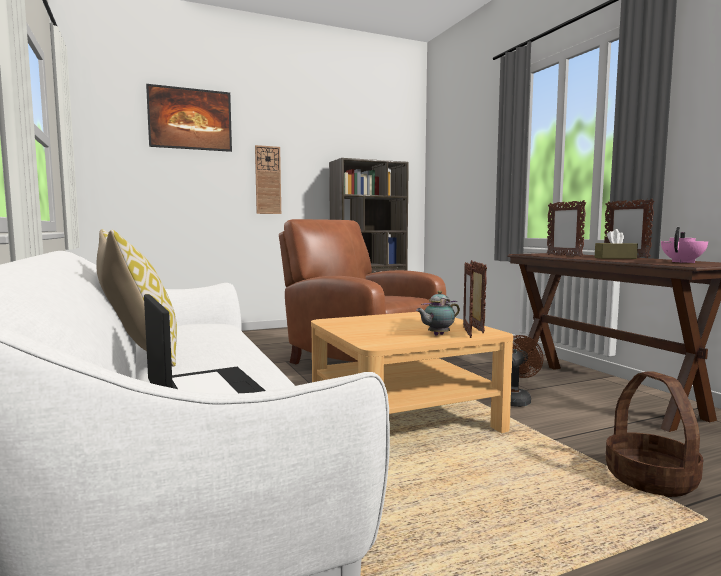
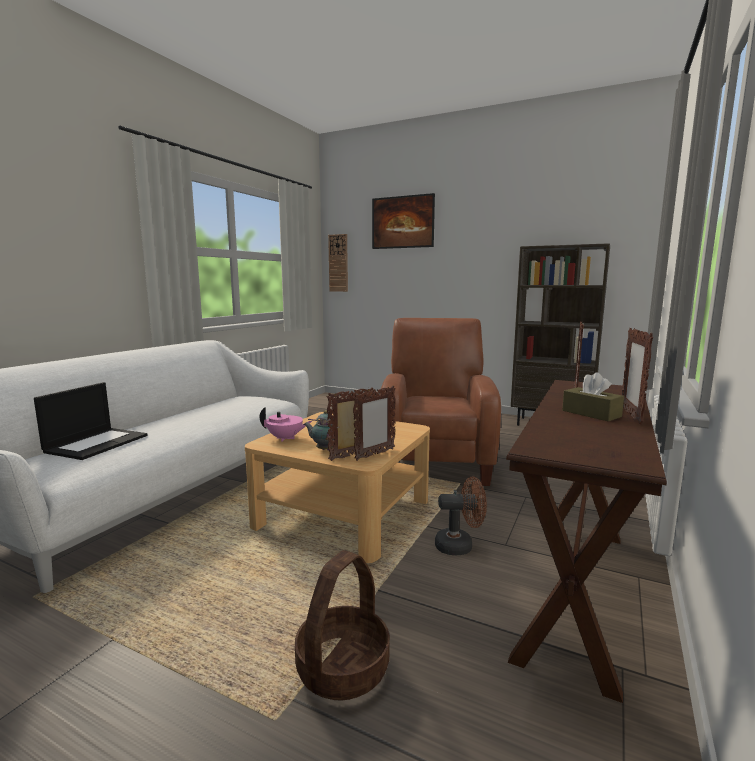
camera: 50 degrees right, 5 degrees up
(139, 354) = (172, 412): pillow -> none
(268, 180) = (464, 271): wall clock -> wall clock (338, 263)
(683, 262) = (588, 443): pink teapot -> pink teapot (285, 438)

